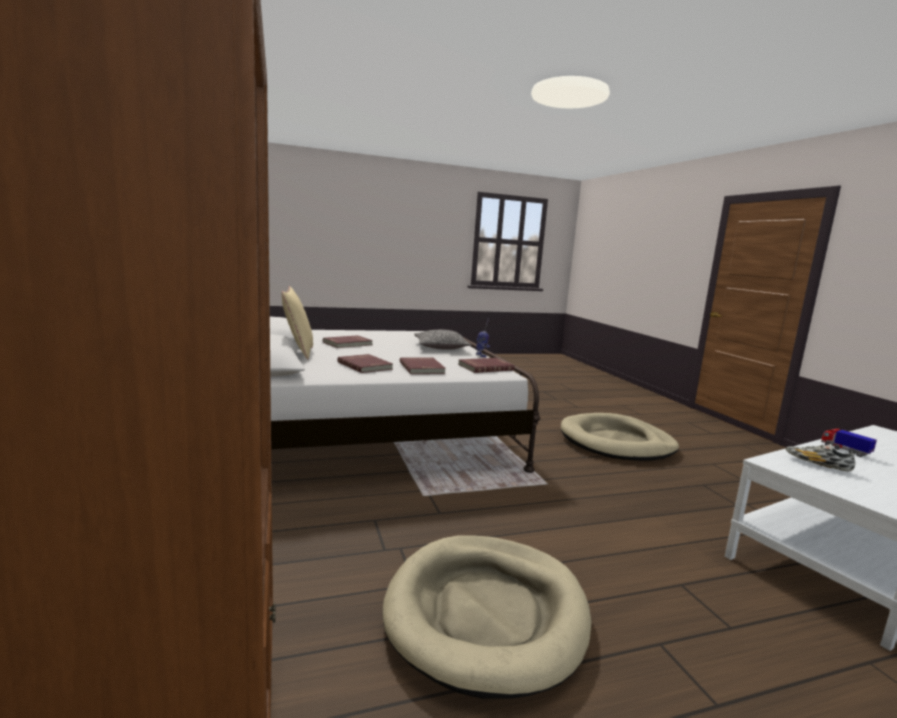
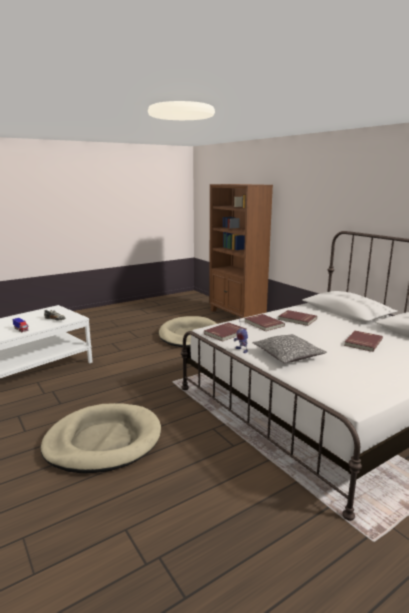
camera: 165 degrees right, 5 degrees up
(298, 353) = (358, 323): beige pillow -> none

